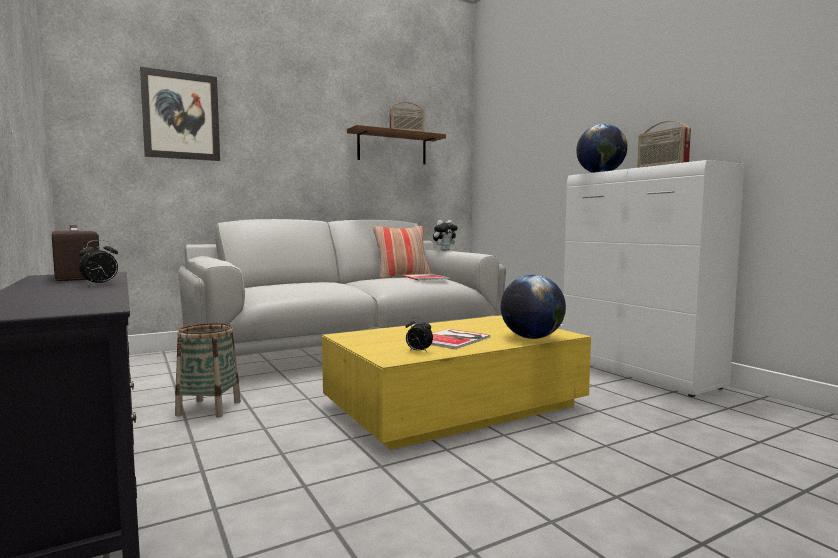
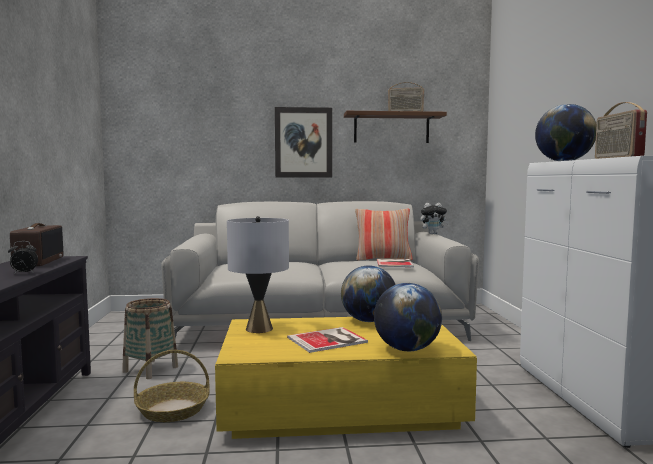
camera: 25 degrees right, 0 degrees up
(181, 116) = (196, 115): picture -> picture (303, 142)
(291, 438) = (173, 410): none -> basket
(369, 338) = (259, 329): none -> grey table lamp
(418, 351) = (273, 350): alarm clock -> none
(459, 323) = (368, 321): none -> globe

